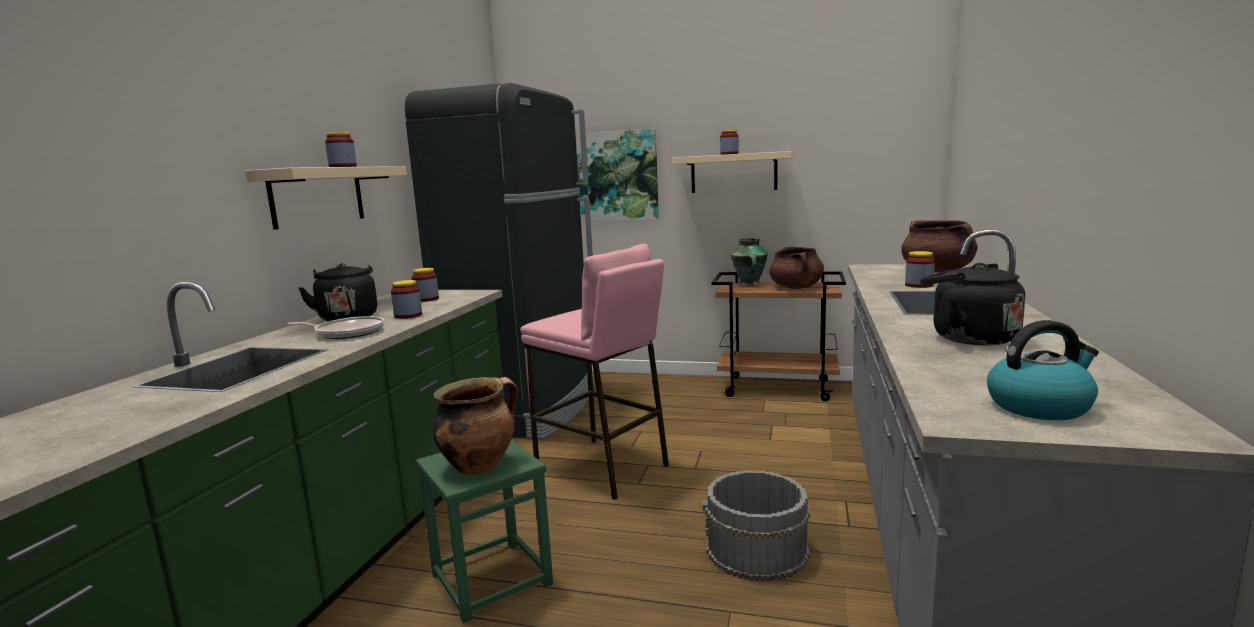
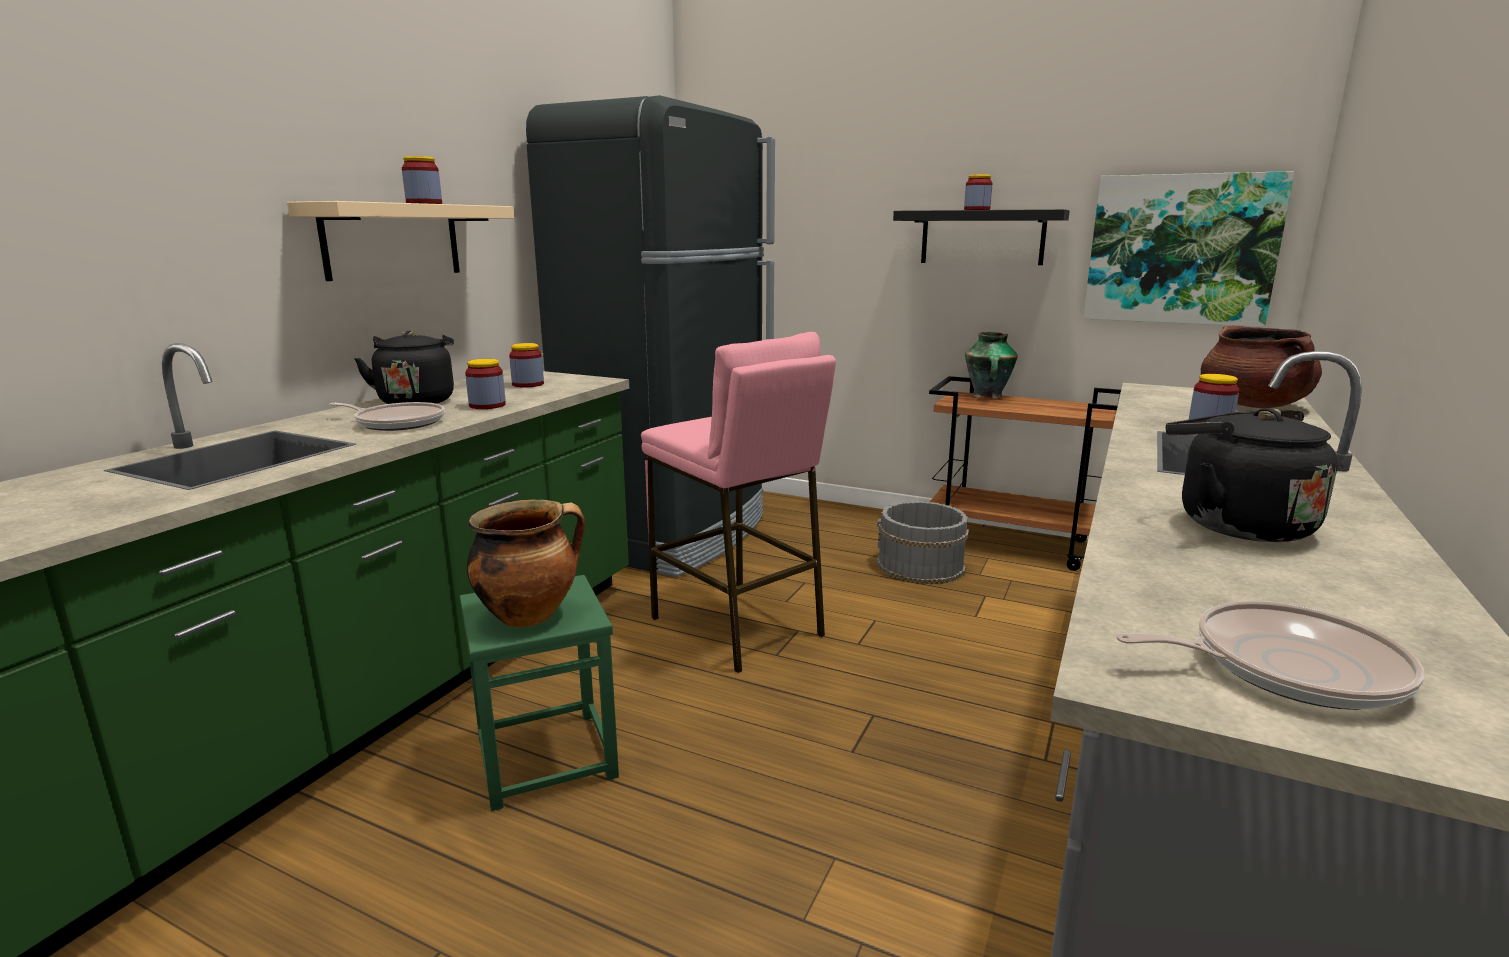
camera: 10 degrees right, 5 degrees up
(608, 176) = (809, 233): picture -> picture (1181, 249)
(733, 173) = (982, 237): beige shelf -> black shelf
(756, 551) = (901, 776): grey bucket -> grey bucket (920, 566)
(796, 288) = (1051, 408): brown cooking pot -> none
(1039, 406) = (1285, 667): kettle -> frying pan

